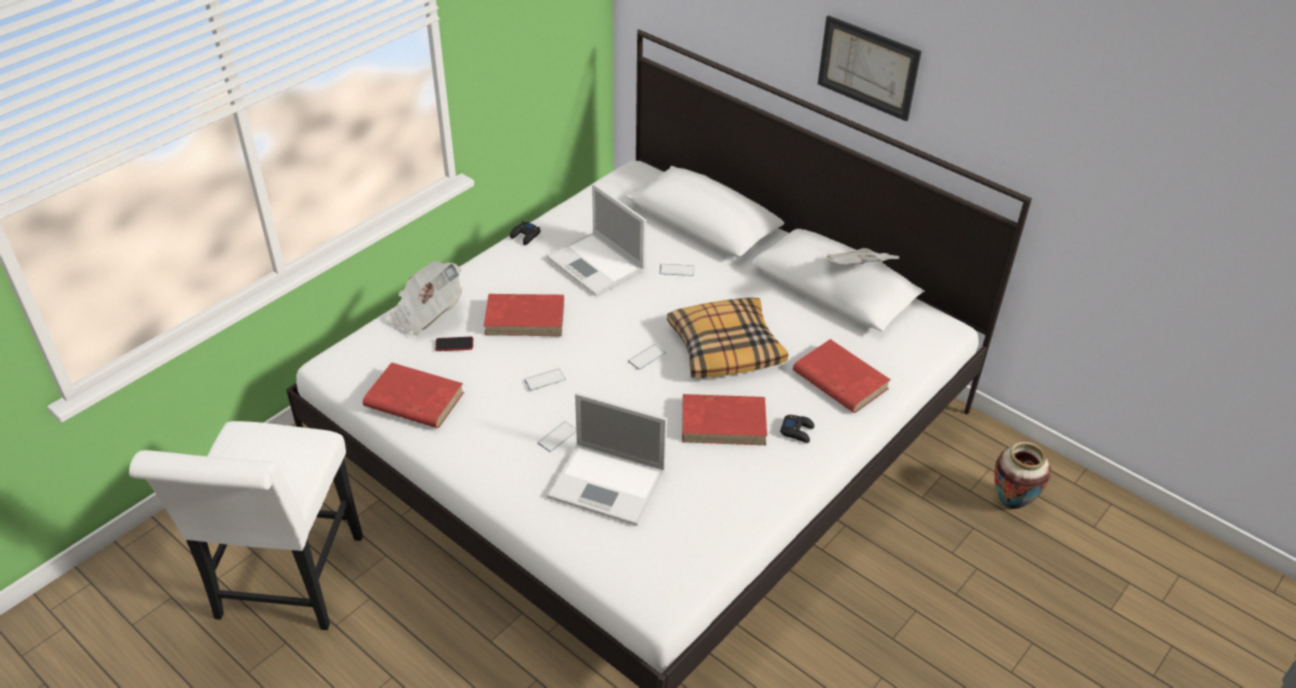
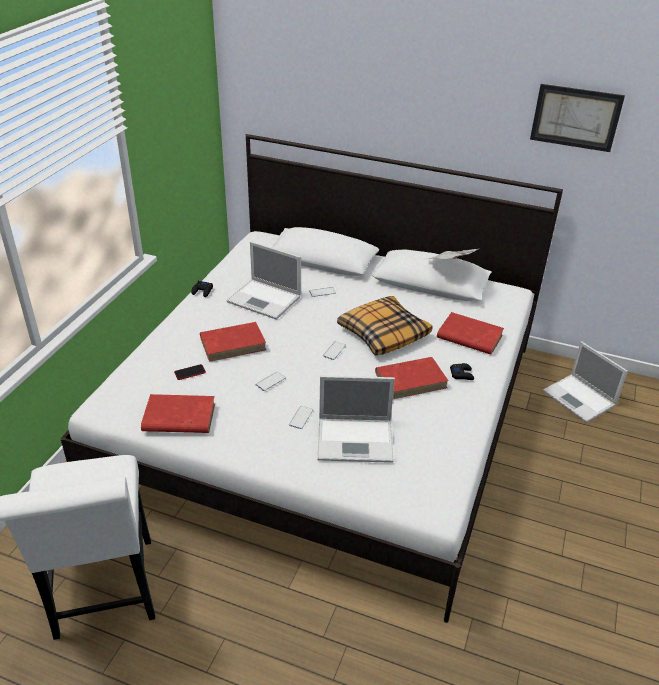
camera: 20 degrees left, 5 degrees down
(426, 313) = (156, 356): newspaper -> none
(868, 67) = (431, 124): picture -> picture (575, 117)
(1011, 503) = (580, 399): vase -> laptop

